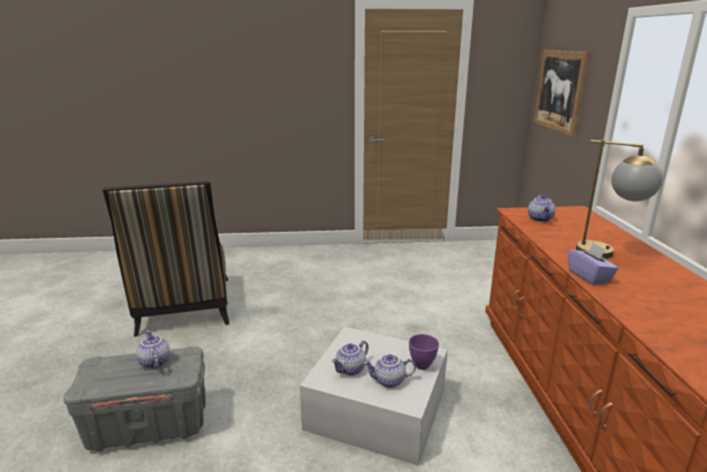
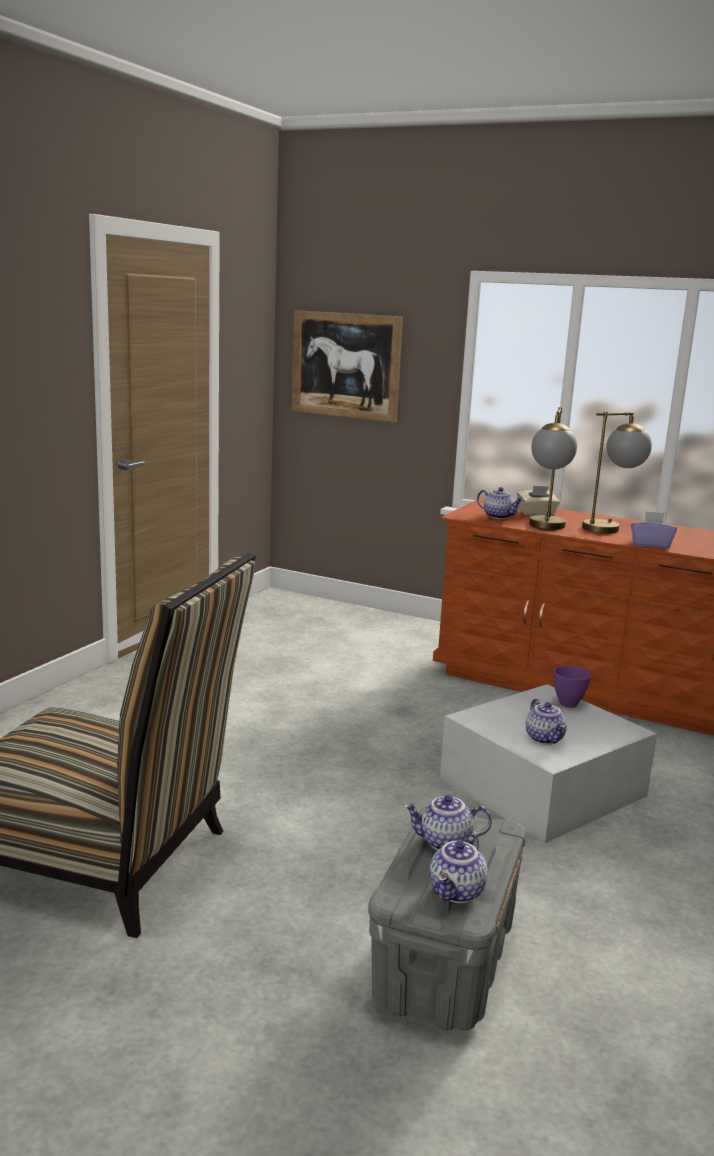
camera: 60 degrees left, 5 degrees down
(389, 381) = (584, 727): teapot -> teapot (457, 892)
(546, 236) = (546, 528): none -> table lamp
(583, 226) = (536, 514): none -> beige tissue box

